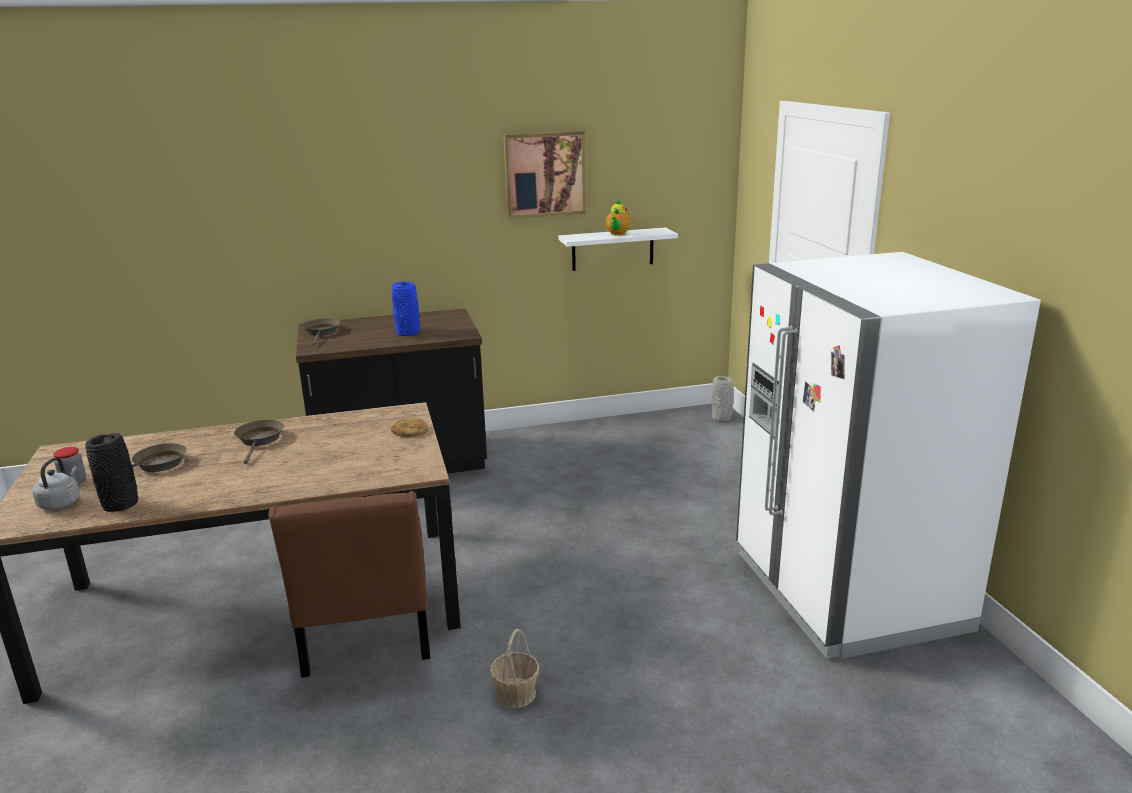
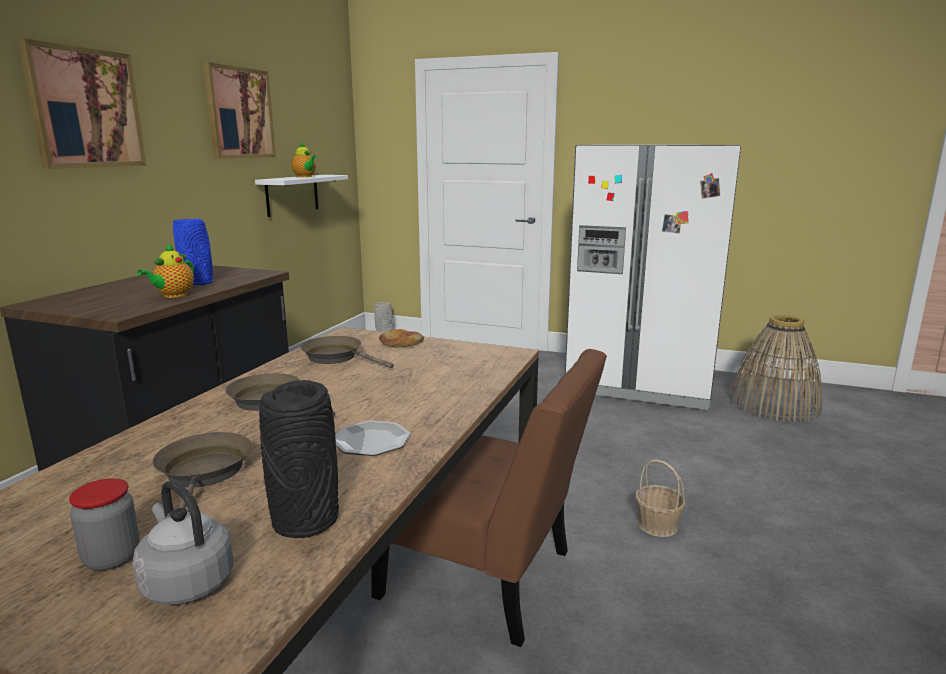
camera: 55 degrees left, 5 degrees down
(221, 486) = (372, 441): none -> plate
(322, 332) = (76, 303): brown frying pan -> brown frying pan (337, 357)
(367, 341) = (173, 295): none -> teapot
(380, 187) = (85, 108): none -> picture
(936, 710) = (773, 404): none -> basket

